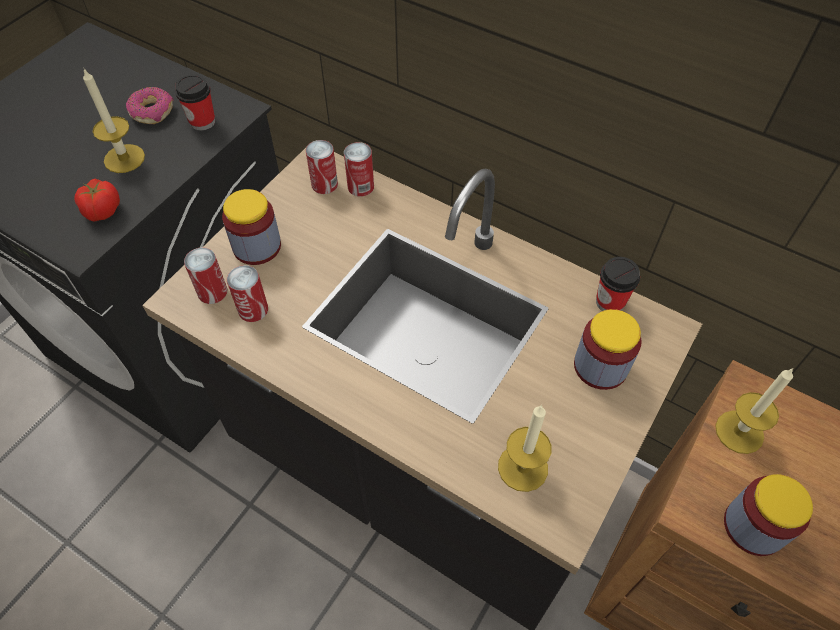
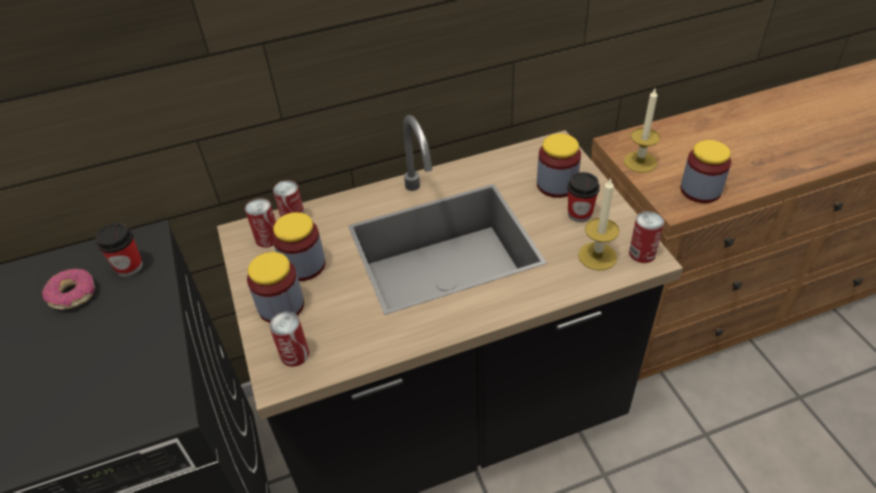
camera: 50 degrees left, 10 degrees down
(103, 211) = (145, 377): tomato -> none
(124, 158) = (102, 336): candle -> none
(253, 309) = (339, 336): can -> can (642, 253)
(314, 230) = (303, 265): none -> jar
(610, 302) = (515, 156): cup -> cup (579, 214)

